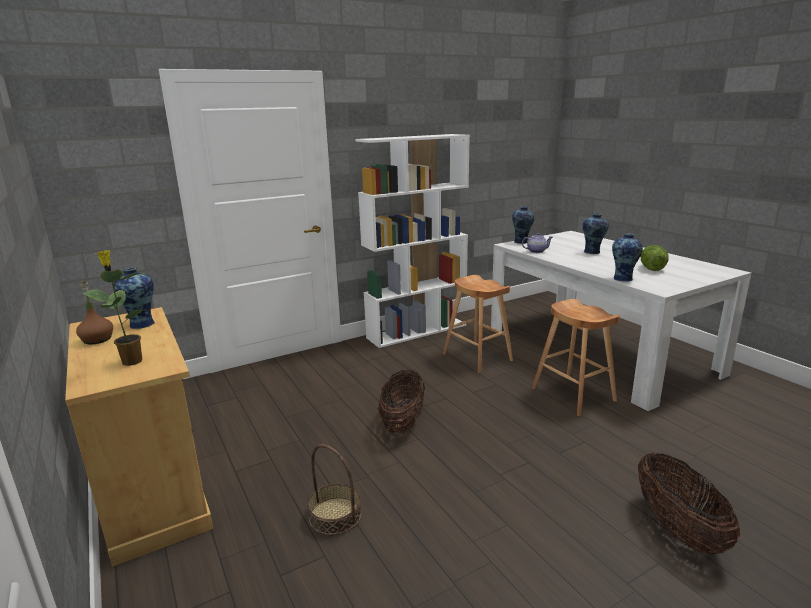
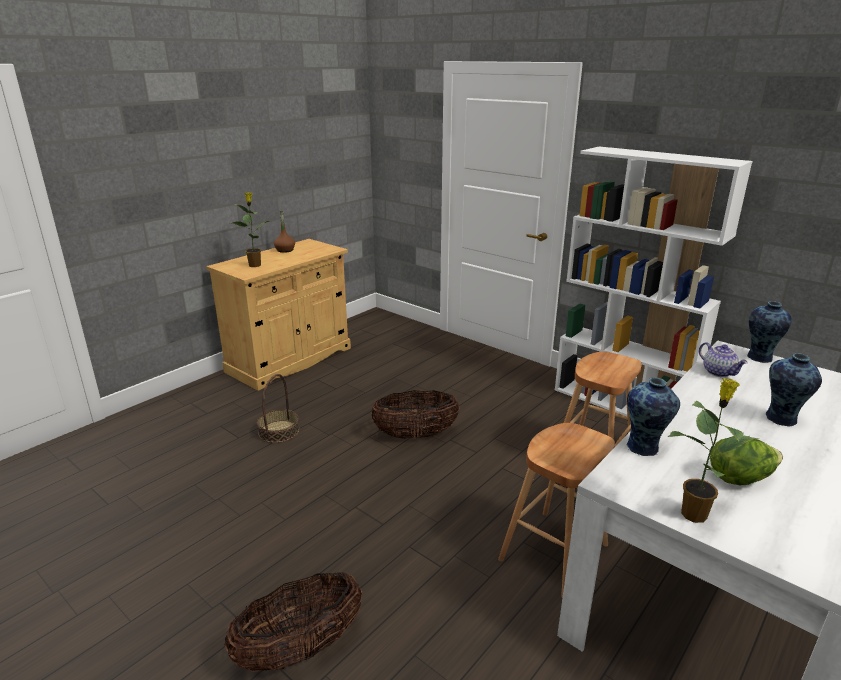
camera: 70 degrees right, 5 degrees up
(141, 324) = (313, 252): vase -> none
(685, 281) = (694, 513): none -> potted plant

